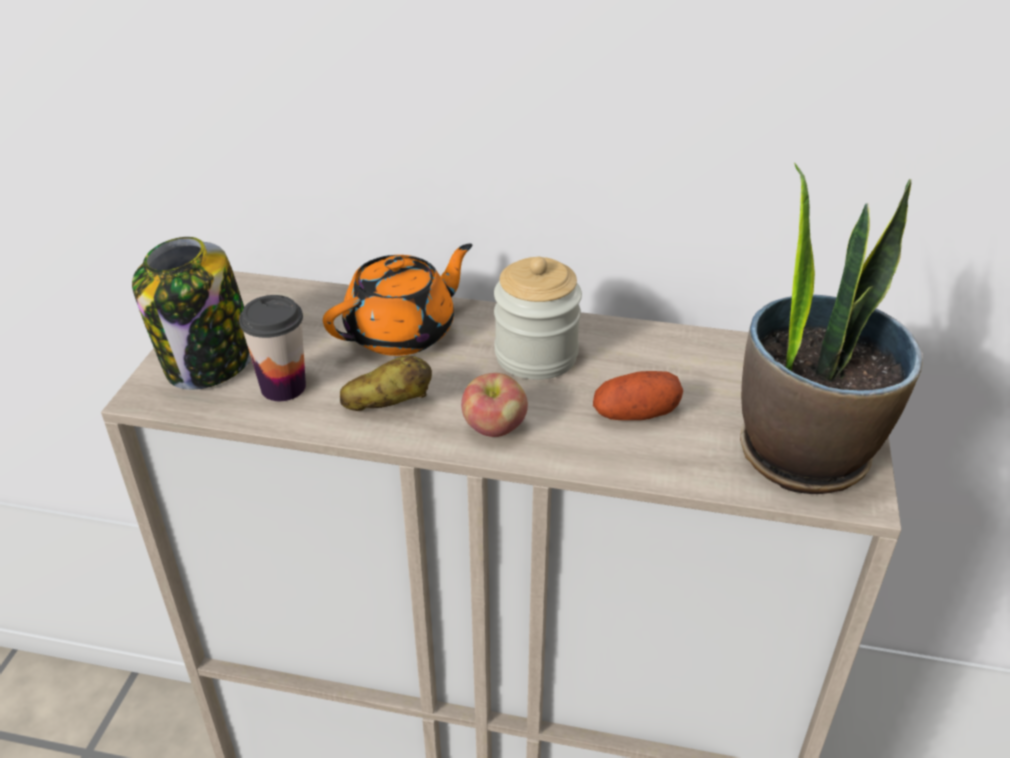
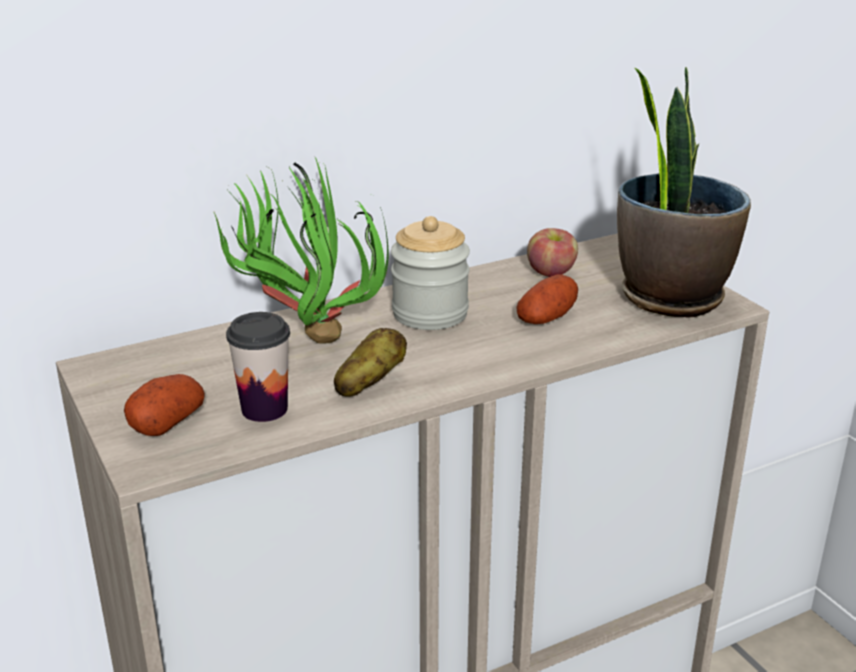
camera: 40 degrees left, 10 degrees down
(208, 363) = (167, 422): jar -> potato
(403, 332) = (305, 338): orange teapot -> potted plant
(494, 428) = (469, 364): apple -> apple (551, 273)

